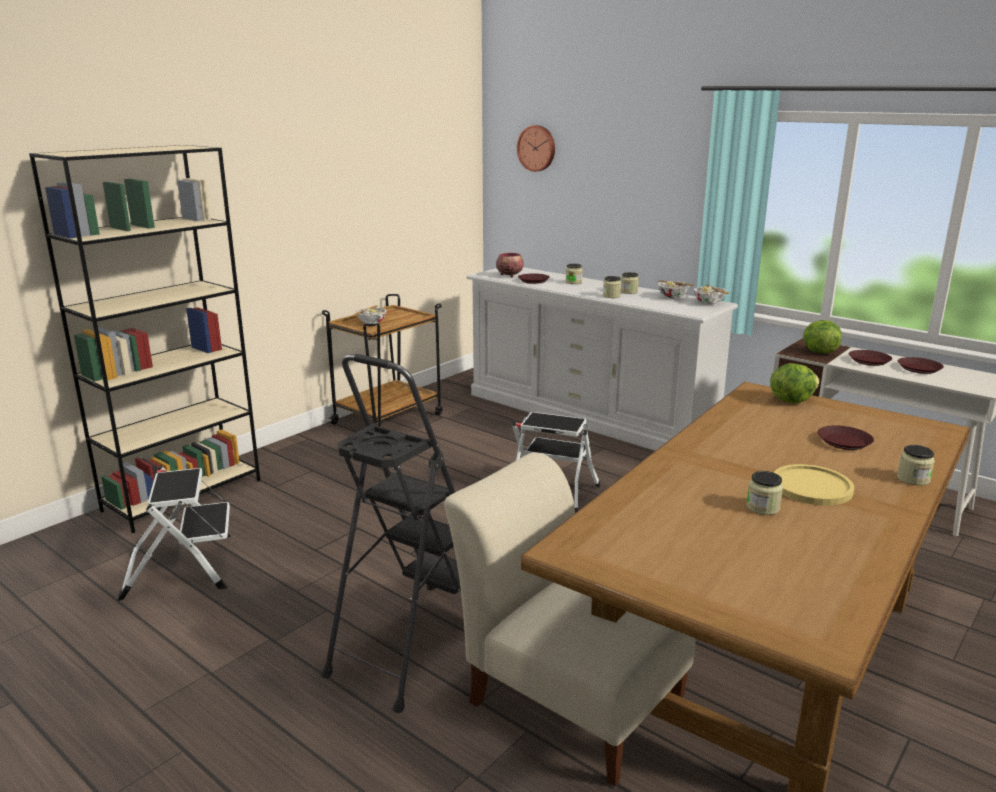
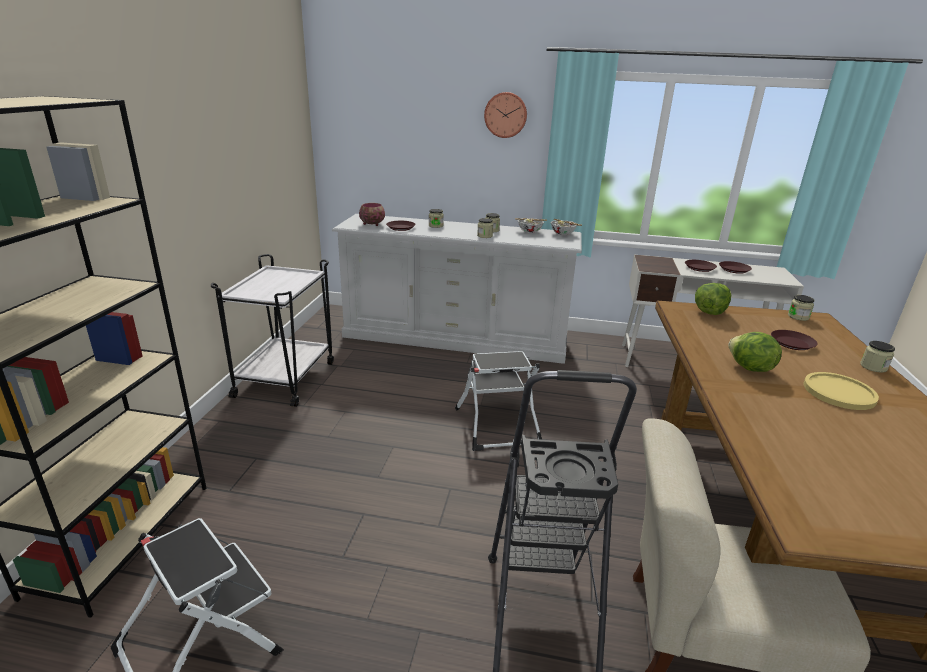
camera: 30 degrees left, 5 degrees up
(371, 323) = (266, 289): bowl -> none
(388, 419) = (286, 378): brown cart -> white cart
(537, 148) = (373, 102): wall clock -> wall clock (505, 115)
(762, 507) = (846, 424): jar -> jar (798, 317)
(818, 352) = (661, 265): lettuce -> lettuce (749, 368)

